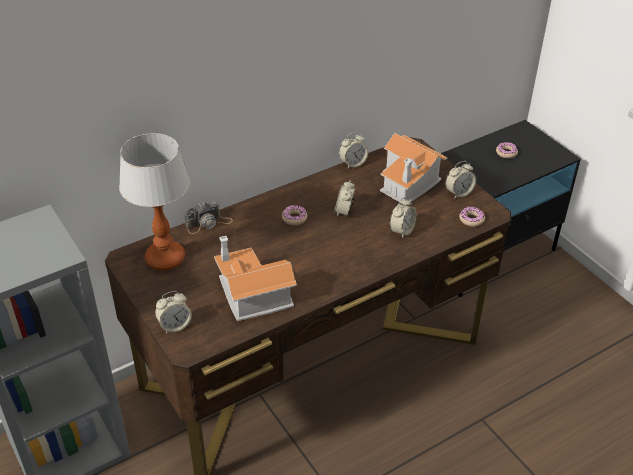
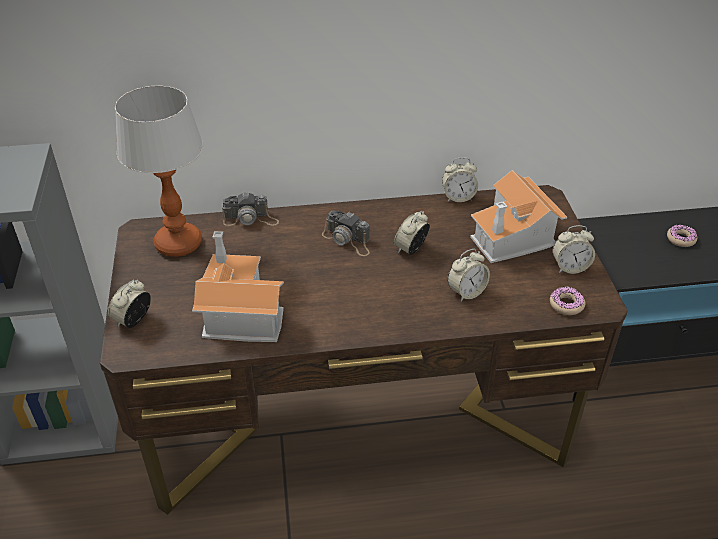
camera: 25 degrees right, 0 degrees up
(175, 325) = (133, 320): alarm clock -> alarm clock turned 120 degrees clockwise
(294, 218) = (348, 240): donut -> camera

